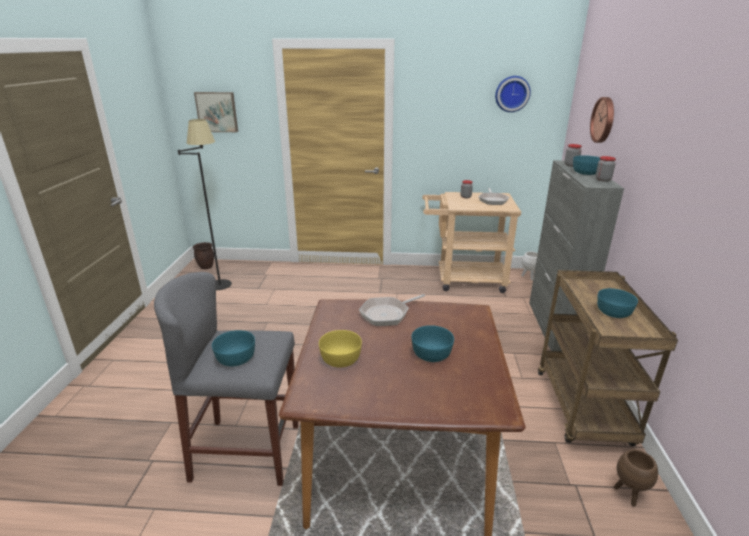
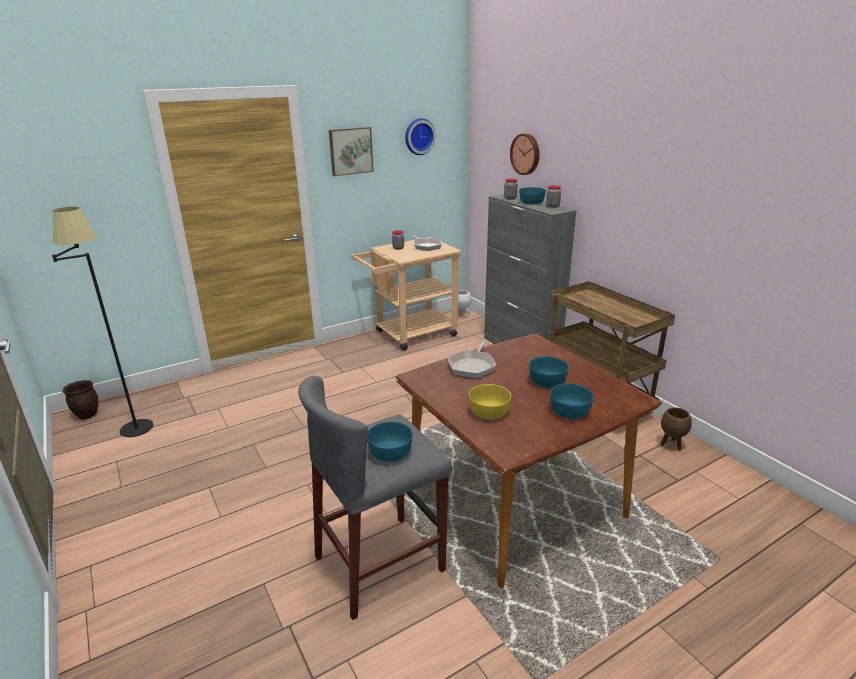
camera: 35 degrees left, 0 degrees up
(217, 112) = (69, 194): picture -> picture (350, 151)
(613, 312) = (614, 311): turquoise bowl -> turquoise bowl (569, 411)

